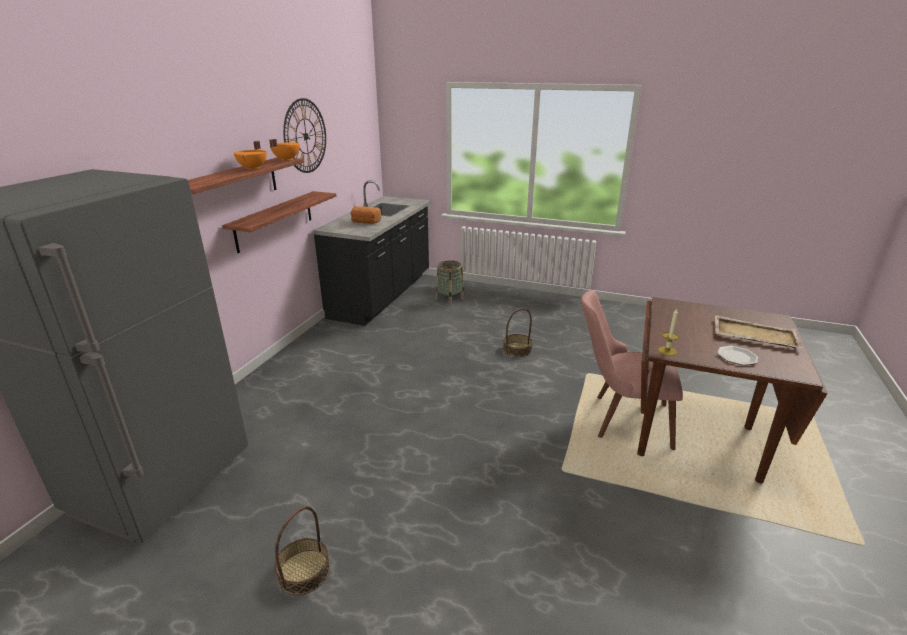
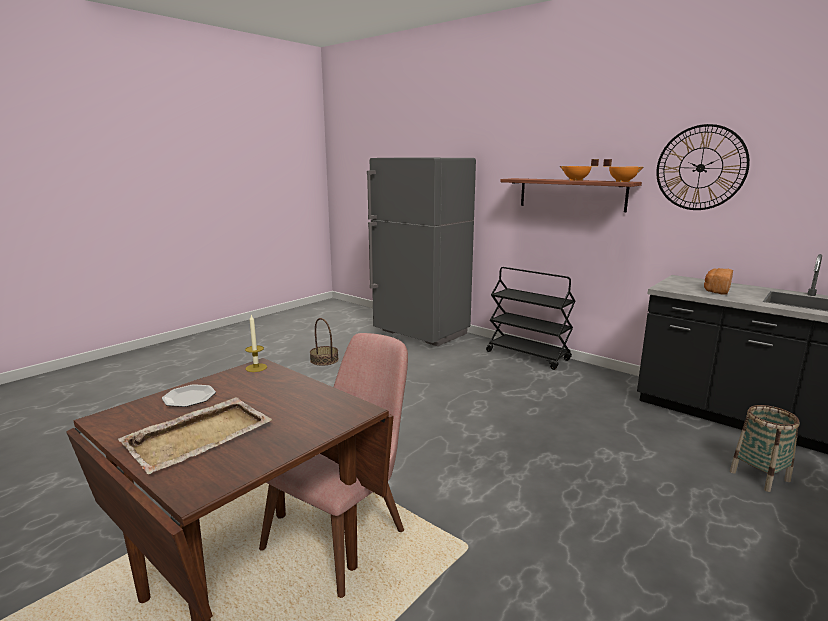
camera: 110 degrees right, 10 degrees down
(267, 379) = (528, 356): none -> black cart
(275, 220) = (614, 241): shelf -> none
(517, 349) = (562, 498): basket -> none

